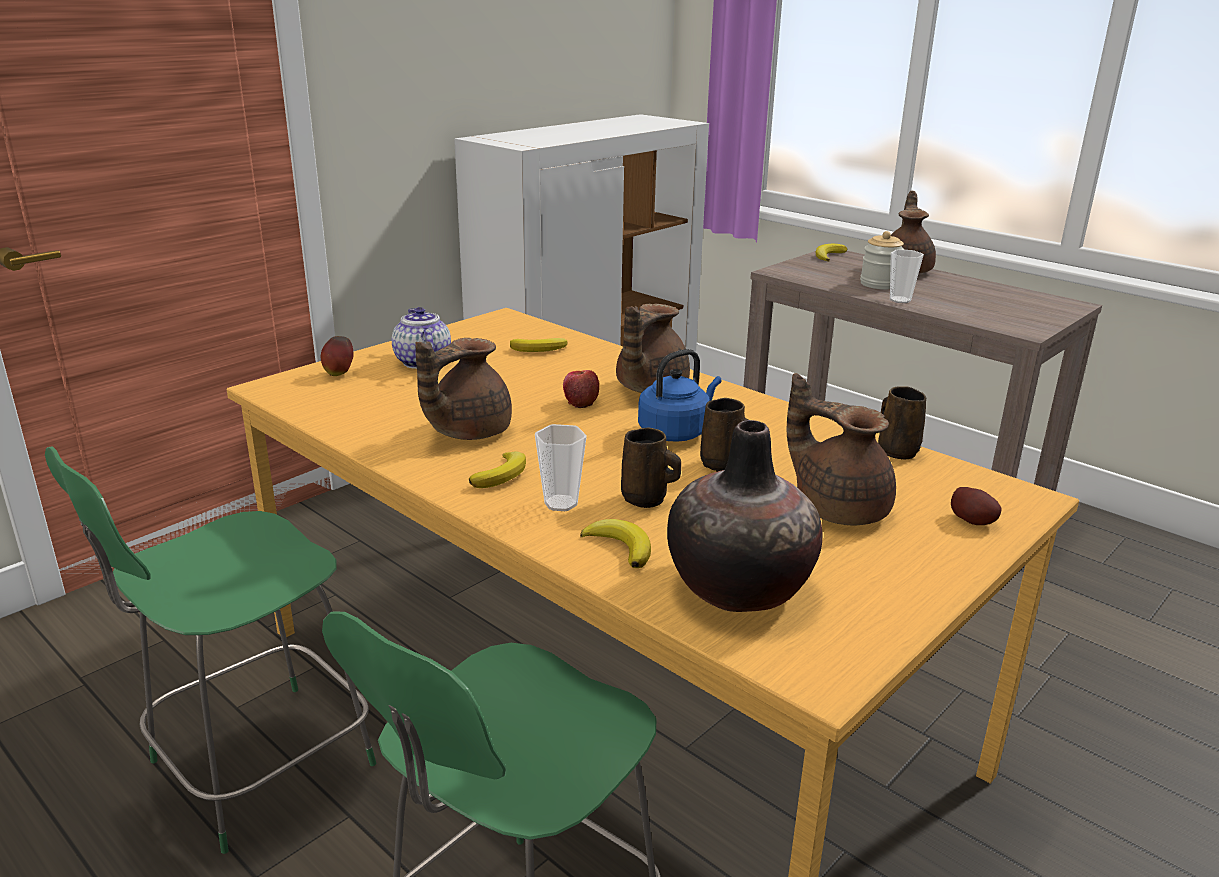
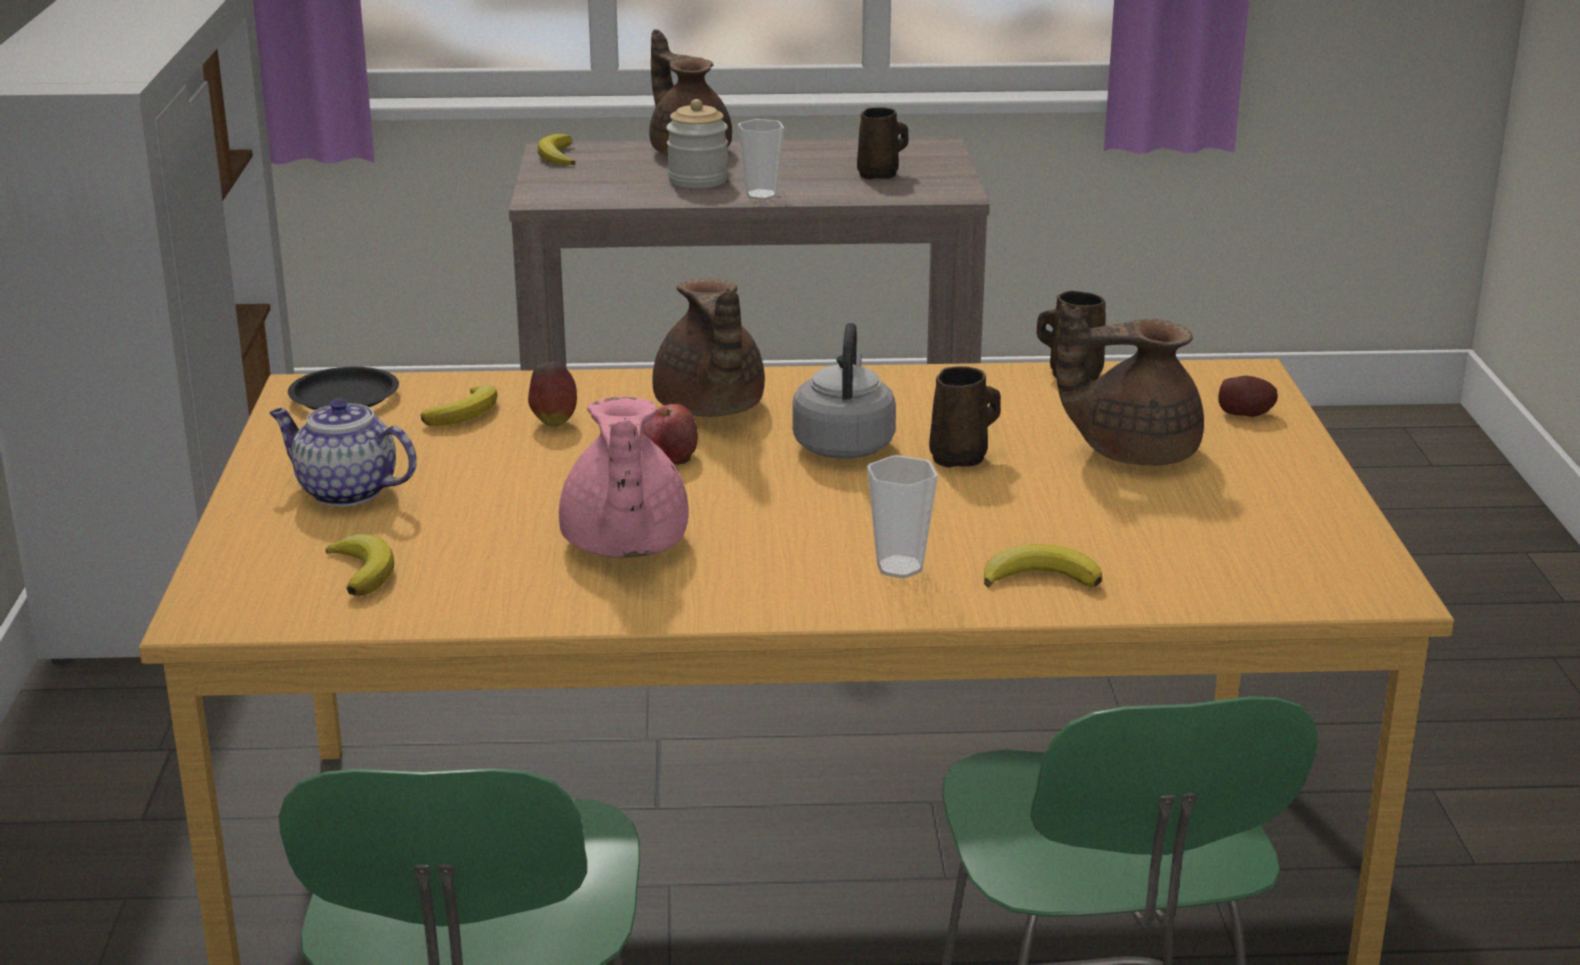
camera: 45 degrees left, 0 degrees up
(339, 374) = (268, 555): apple -> apple (554, 422)
(466, 431) = (623, 546): brown teapot -> pink teapot
(502, 474) = (775, 570): banana -> banana (363, 571)
(510, 325) = (345, 397): none -> black plate
(646, 499) = (966, 524): brown mug -> brown mug (880, 174)
(676, 432) = (844, 444): blue kettle -> grey kettle
(739, 587) = (1199, 558): vase -> none

